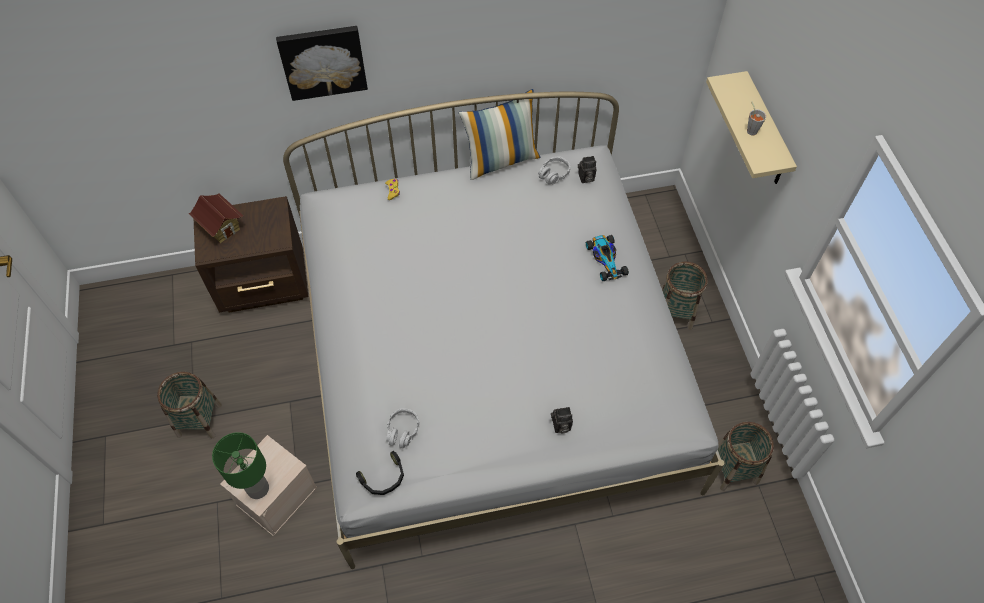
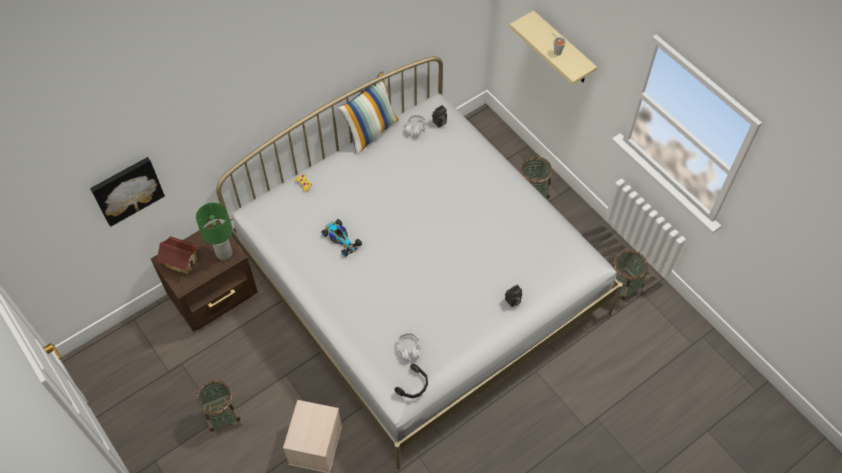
camera: 25 degrees left, 0 degrees up
(257, 489) = (312, 439): green table lamp -> green table lamp (224, 253)
(323, 61) = (240, 106): picture -> picture (127, 190)
(606, 259) = (484, 176): toy car -> toy car (341, 239)

